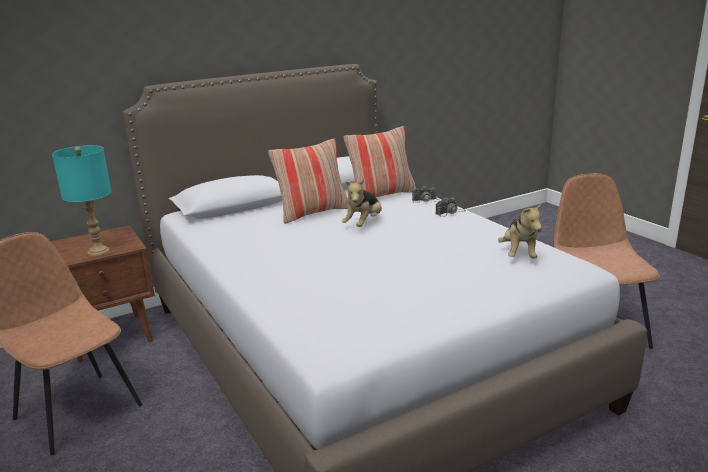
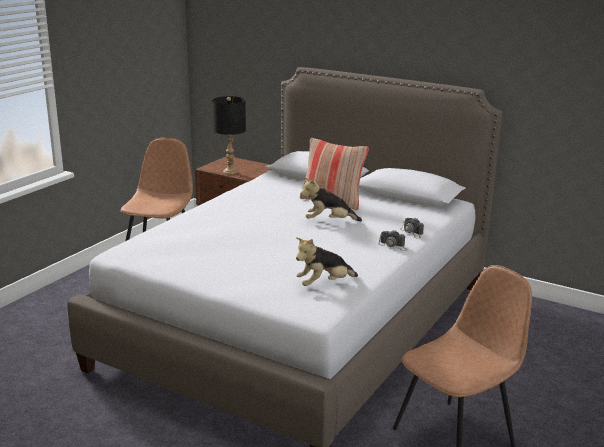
camera: 60 degrees right, 0 degrees up
(98, 251) = (230, 171): turquoise table lamp -> black table lamp
(382, 195) = (402, 214): pillow -> none

